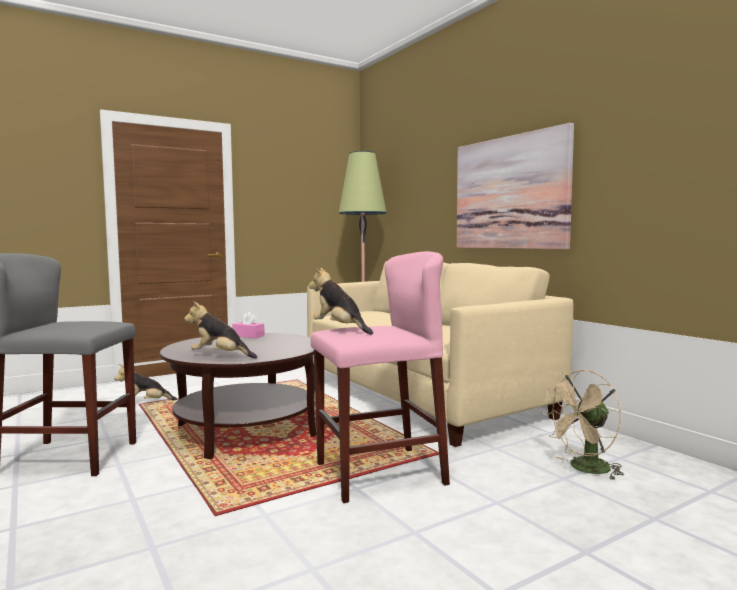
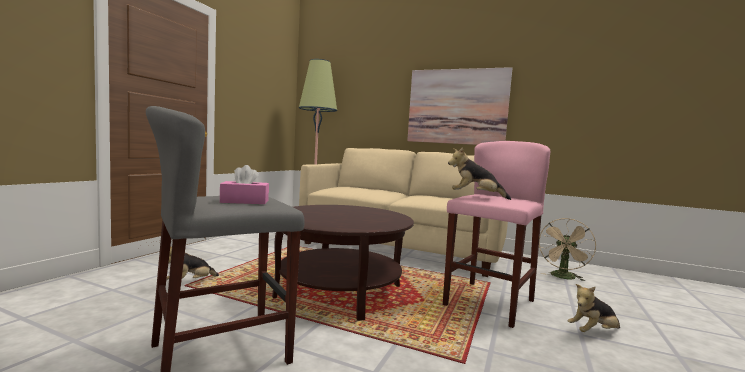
camera: 35 degrees left, 0 degrees up
(220, 356) = (361, 225): plush toy -> plush toy (593, 332)
(248, 336) = (316, 207): pink tissue box -> pink tissue box (244, 201)

